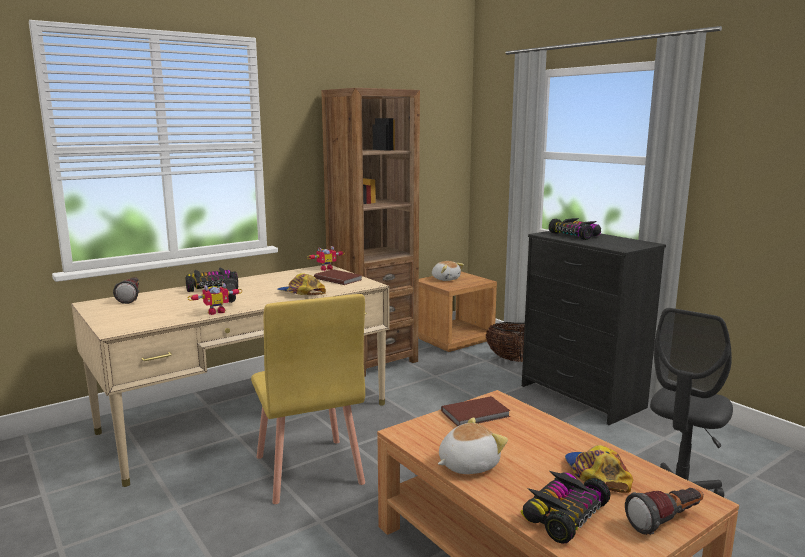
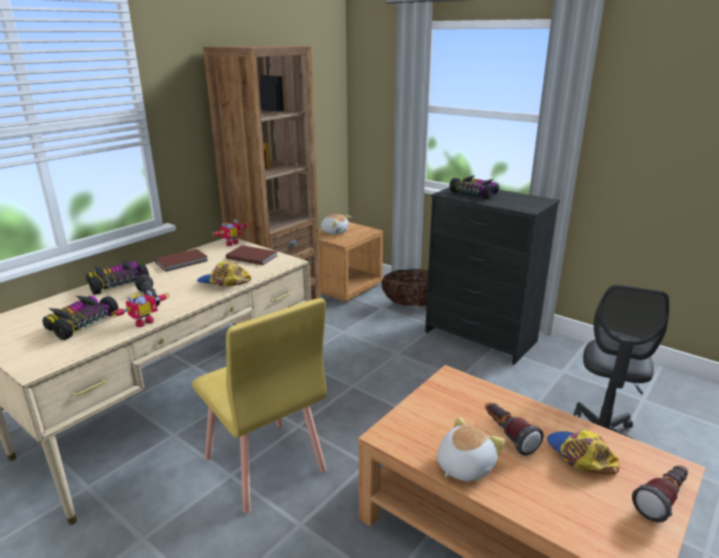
camera: 15 degrees left, 10 degrees up
(131, 298) = (29, 311): flashlight -> flashlight (507, 436)
(476, 414) = (441, 399): brown book -> brown book (183, 262)
(562, 515) = (576, 512): toy car -> toy car (80, 323)

